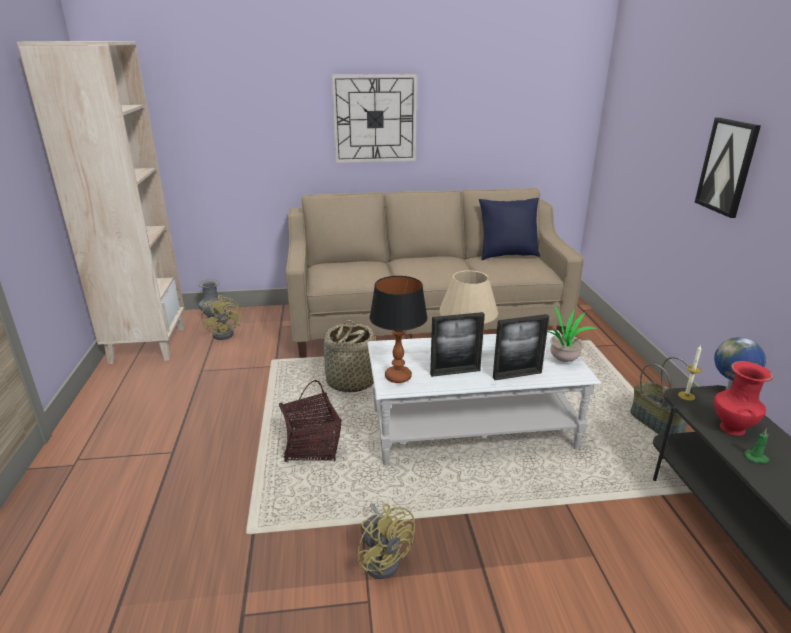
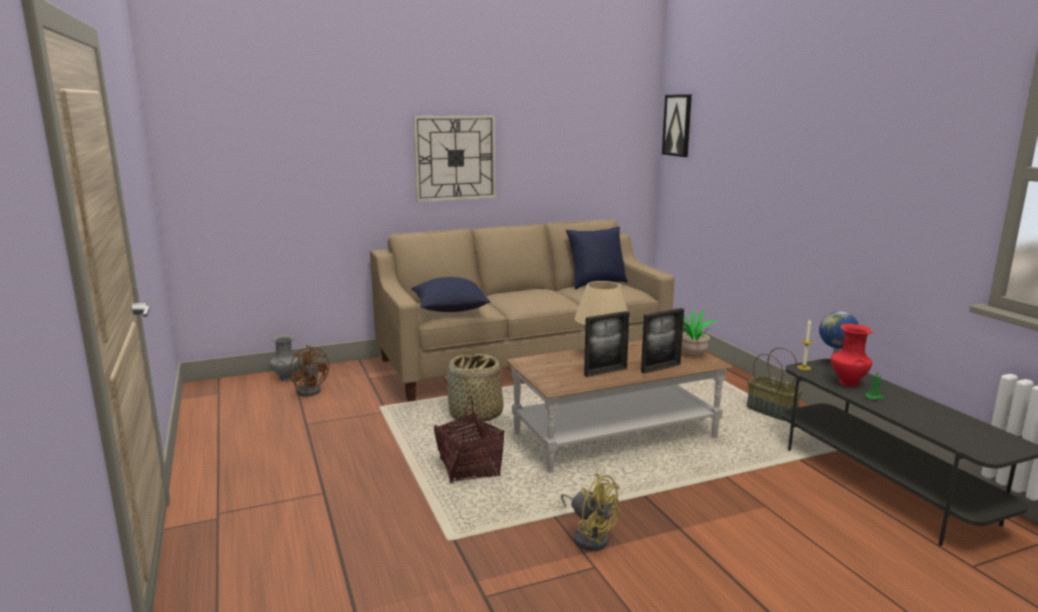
camera: 15 degrees left, 10 degrees down
(147, 344) = (224, 409): beige bookcase -> none
(226, 333) = (311, 390): yellow fan -> brown fan
(344, 275) = (450, 309): none -> blue pillow
(398, 376) = (556, 380): table lamp -> none
(472, 429) = (615, 436): white coffee table -> brown coffee table
(727, 167) = (792, 180): picture -> picture (677, 125)

